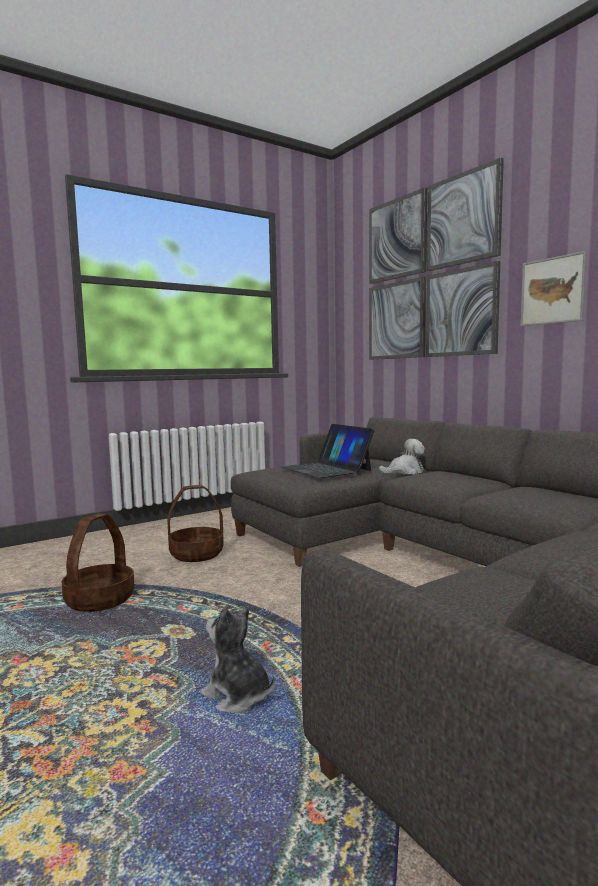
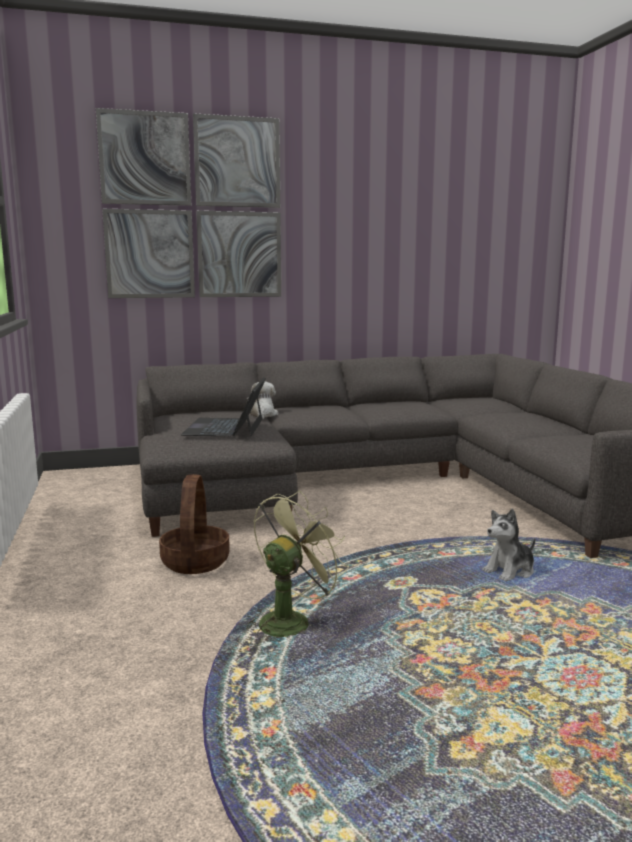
camera: 70 degrees left, 5 degrees up
(100, 600) = (290, 620): basket -> green fan
(326, 469) = (225, 427): laptop -> laptop turned 105 degrees clockwise
(552, 290) = (327, 247): picture -> none

